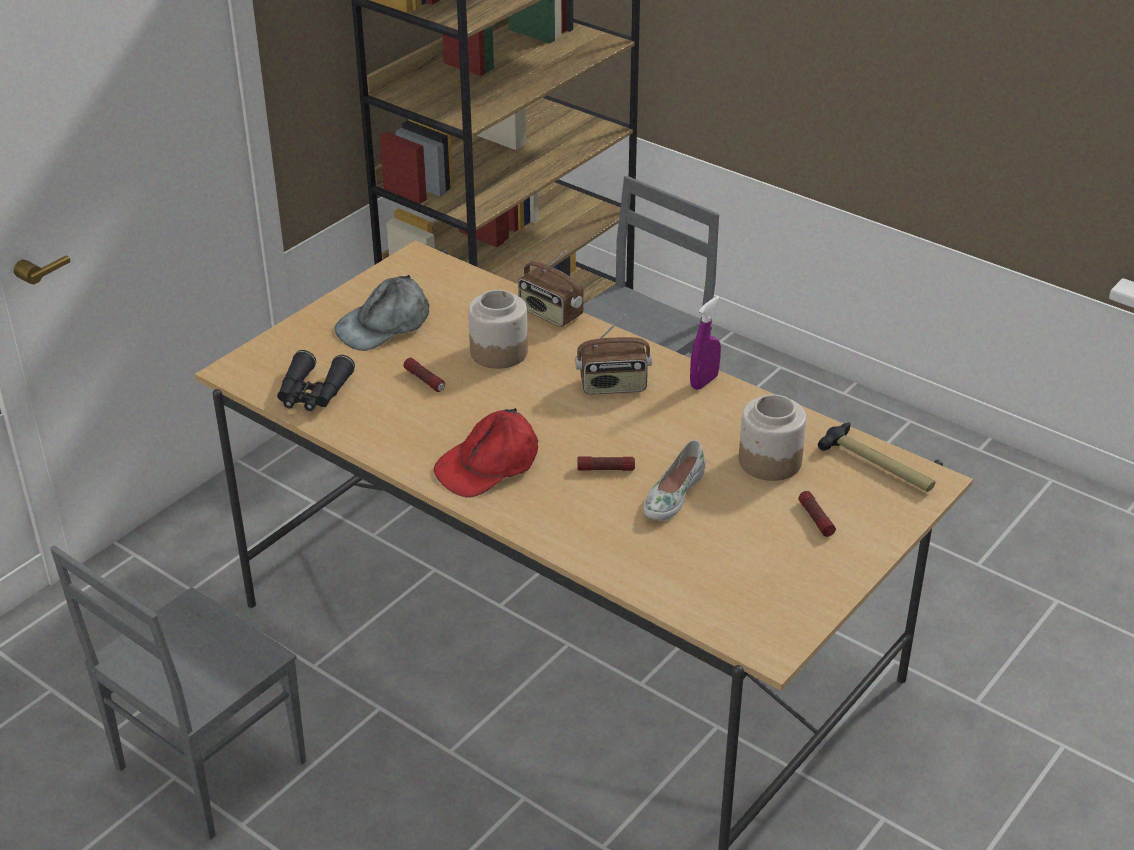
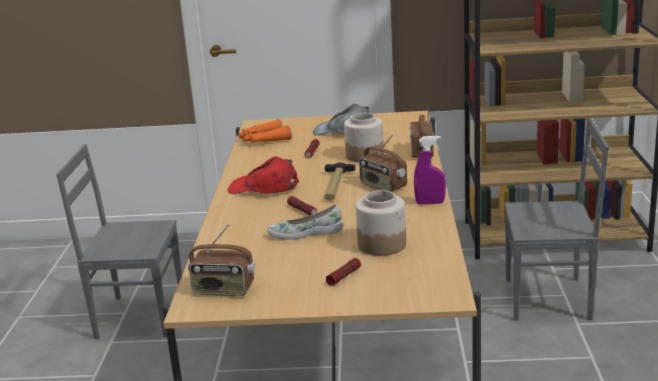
camera: 55 degrees right, 15 degrees down
(313, 393) = (263, 140): black binoculars -> orange binoculars
(752, 611) = (223, 290): none -> radio
(878, 466) = (434, 275): hammer -> hammer (336, 186)

